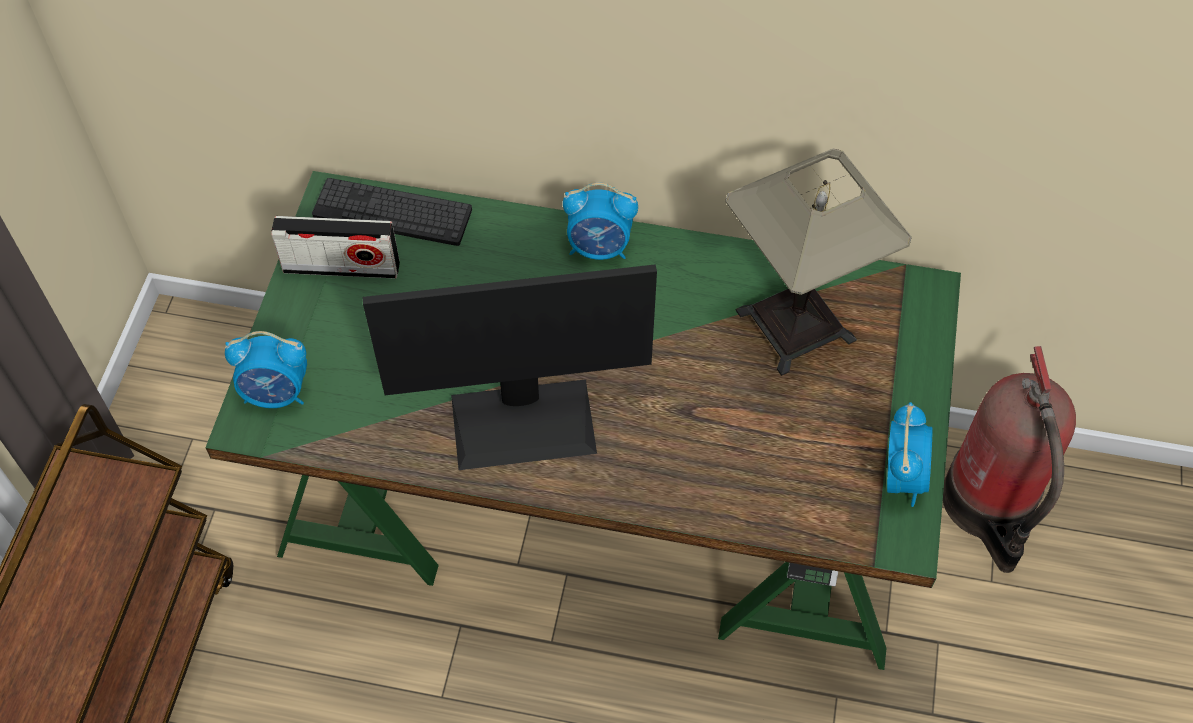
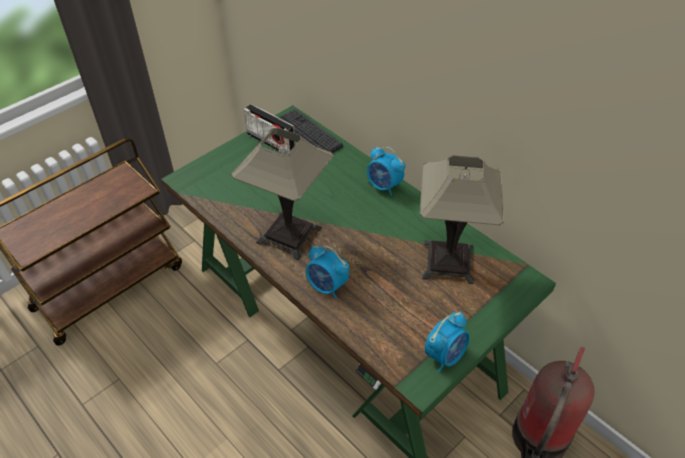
camera: 35 degrees right, 10 degrees down
(277, 393) = (204, 174): alarm clock -> alarm clock (327, 286)
(524, 421) = (289, 235): monitor -> table lamp

